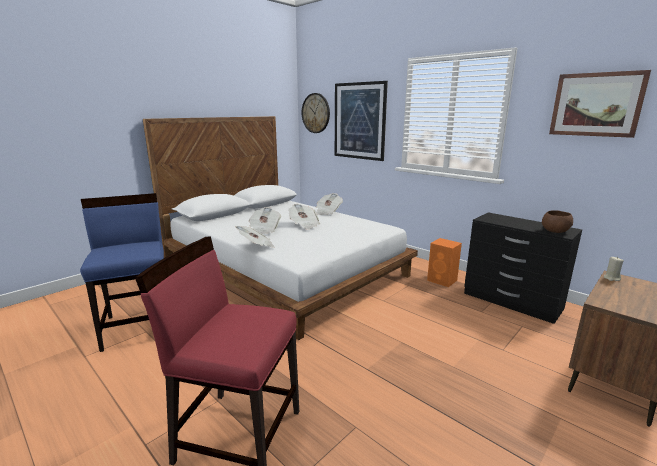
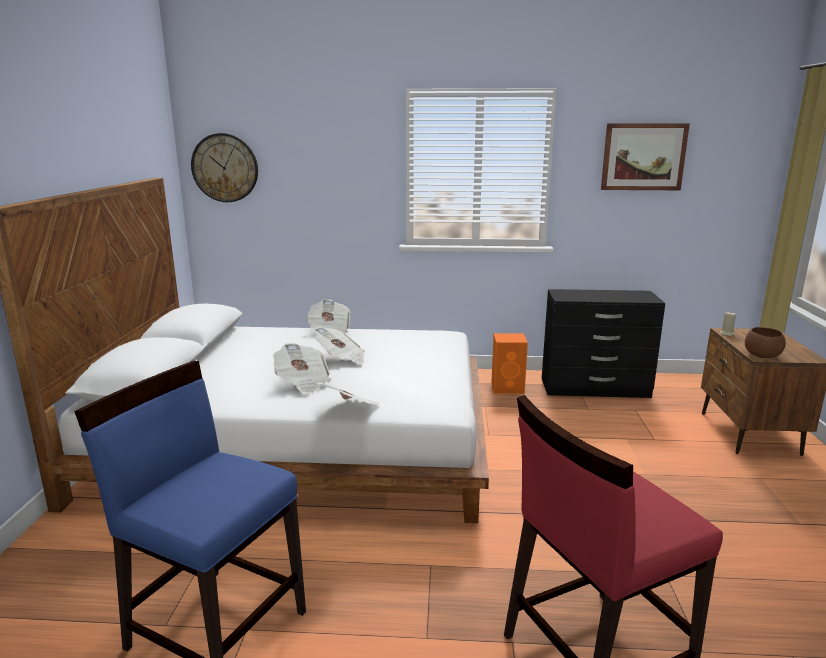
camera: 40 degrees left, 0 degrees up
(359, 121) = (322, 180): picture -> none
(554, 231) = (639, 298): brown bowl -> brown bowl (761, 356)

